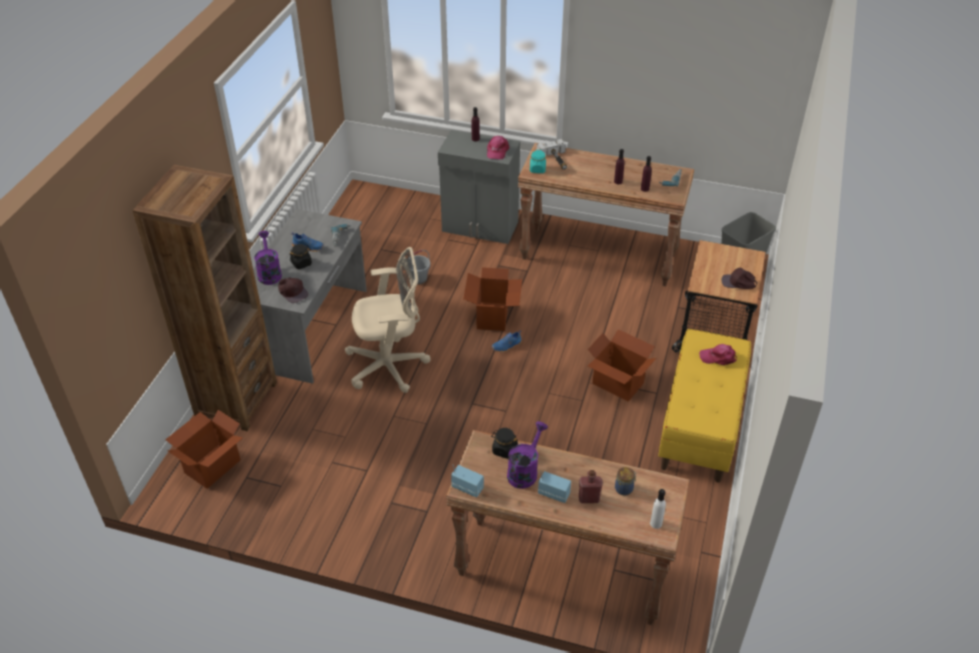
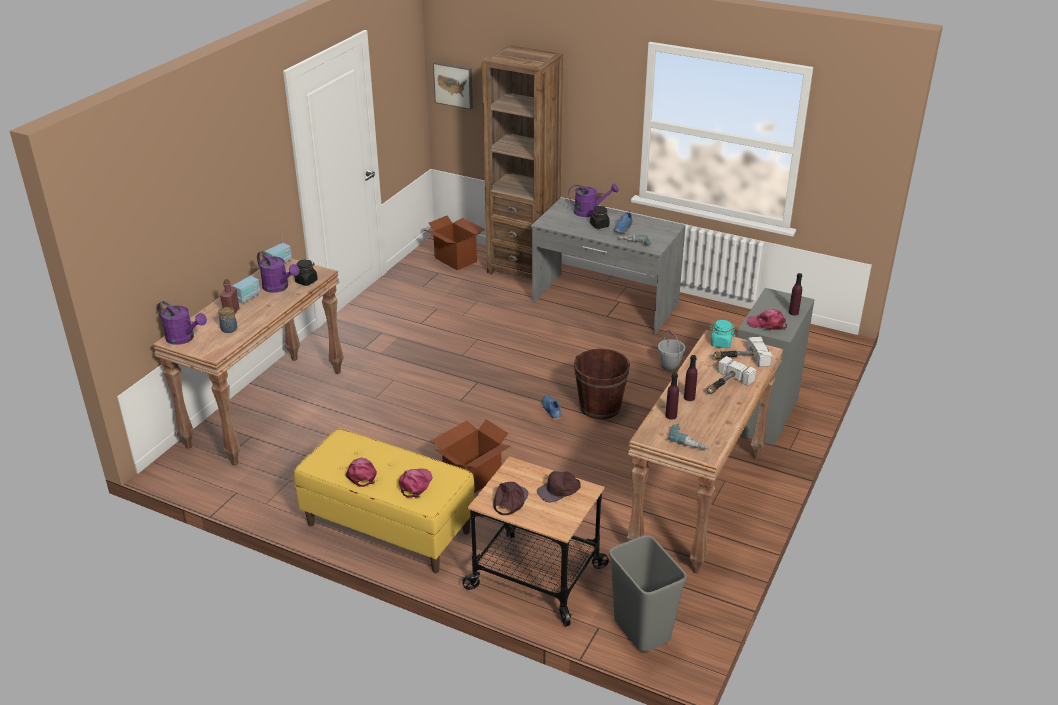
camera: 100 degrees right, 10 degrees down
(99, 318) = (454, 84): none -> picture
(292, 291) = (561, 221): brown cap -> brown cap (559, 490)
(390, 366) = (542, 341): beige office chair -> none
(493, 316) = (600, 407): cardboard box -> brown bucket
(594, 166) = (724, 384): none -> hammer
(656, 523) = (184, 338): white bottle -> purple watering can
(721, 393) = (361, 474): none -> pink cap

